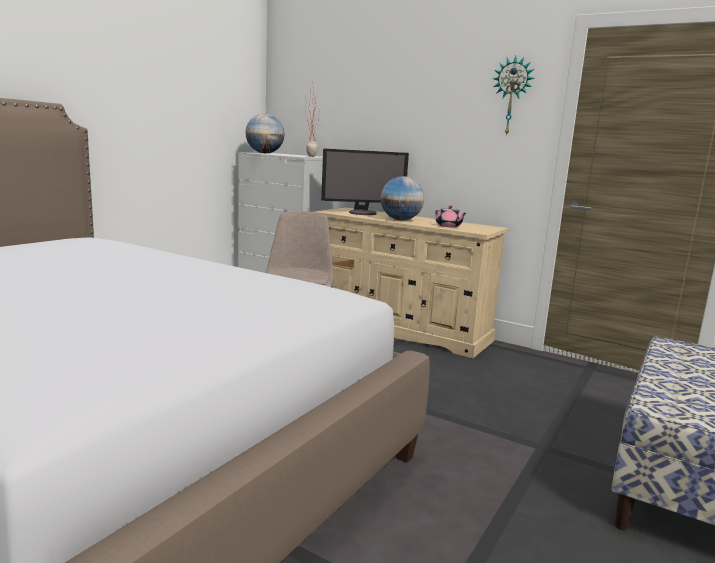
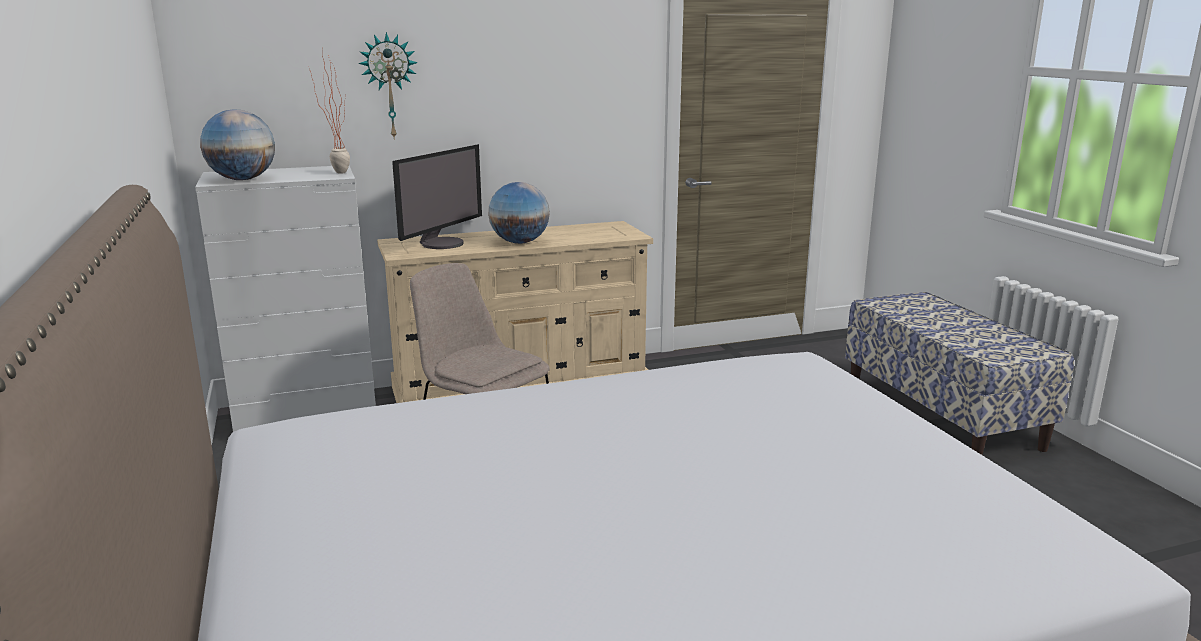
camera: 50 degrees left, 5 degrees up
(448, 226) = (587, 237): pink teapot -> none
(512, 96) = (608, 60): wall clock -> wall clock (389, 86)

